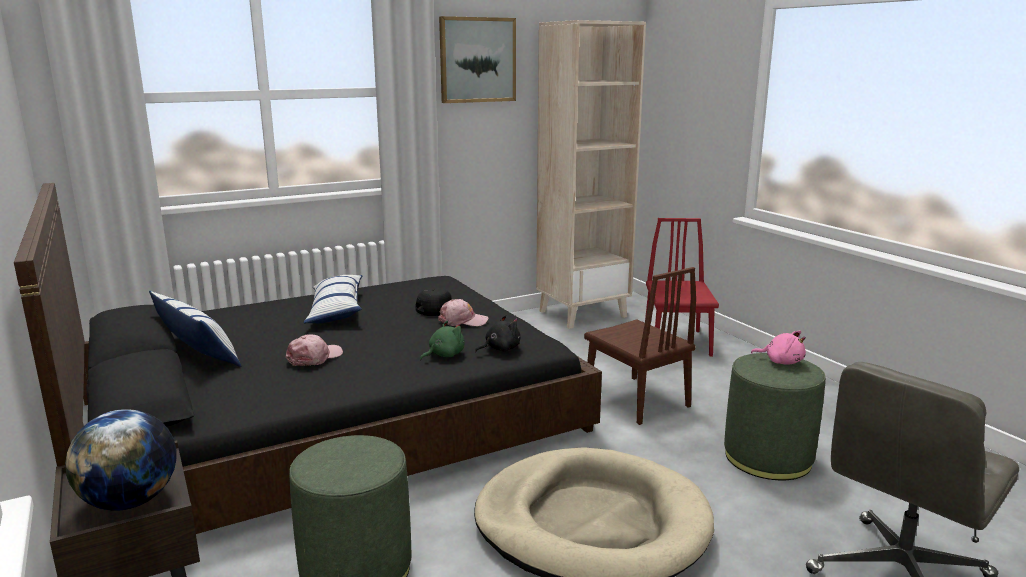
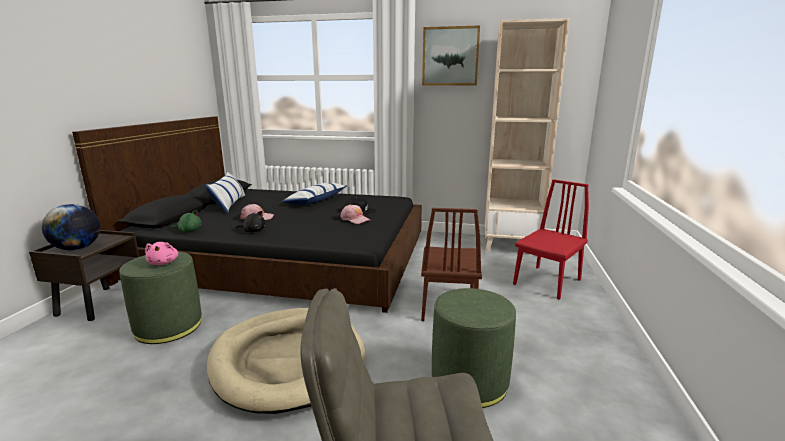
camera: 40 degrees right, 0 degrees up
(444, 355) = (306, 232): green plush toy -> green plush toy (189, 230)
(500, 349) = (336, 237): black plush toy -> black plush toy (253, 231)
(781, 361) = (487, 301): pink plush toy -> pink plush toy (163, 263)

